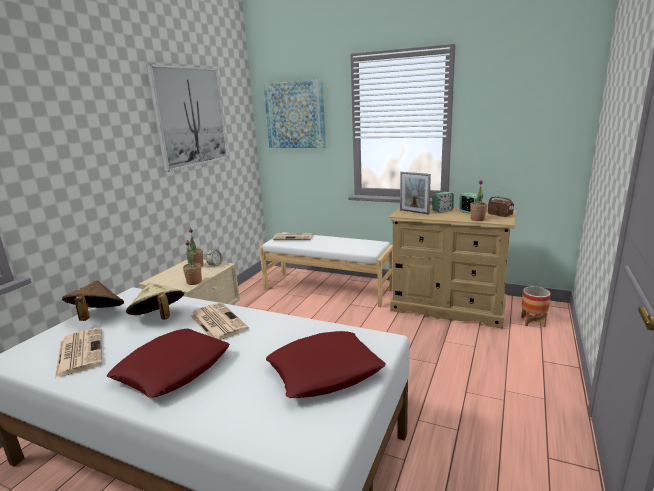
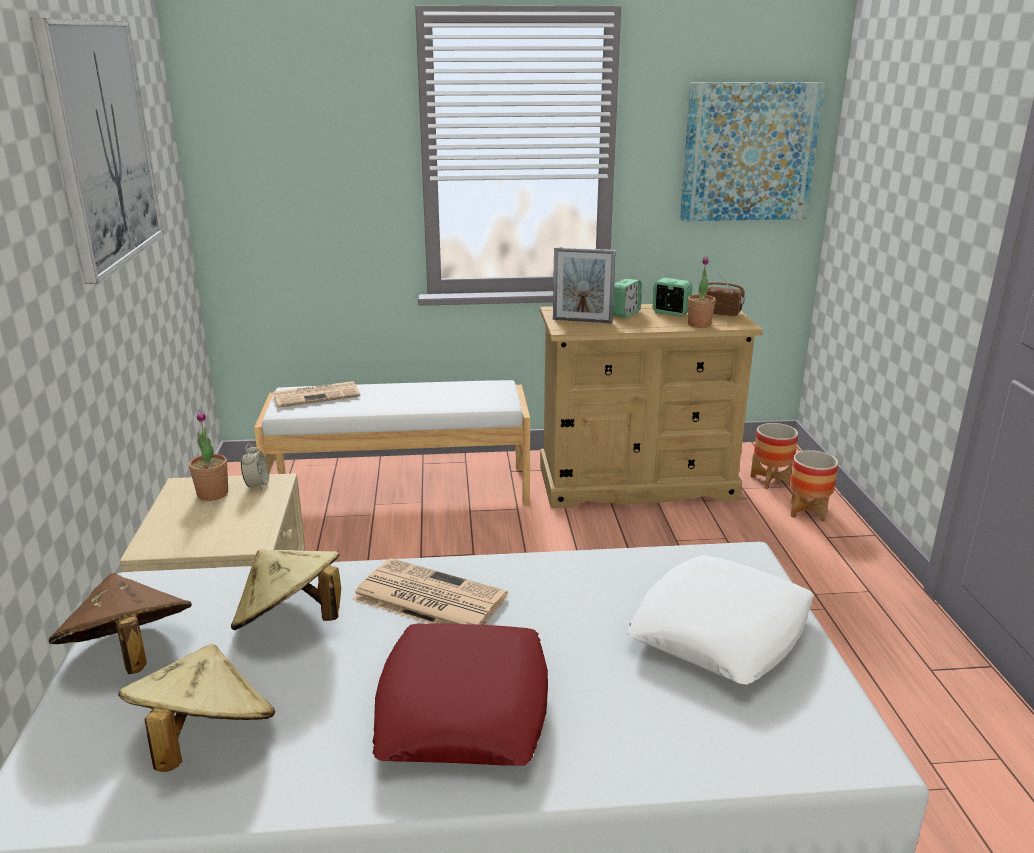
camera: 30 degrees left, 5 degrees up
(79, 352) = (204, 739): newspaper -> beige hat
(194, 282) = (258, 530): potted plant -> none
(295, 115) = (286, 130): picture -> picture (749, 152)
(324, 371) = (720, 630): red pillow -> white pillow
(542, 344) = (808, 511): none -> planter

